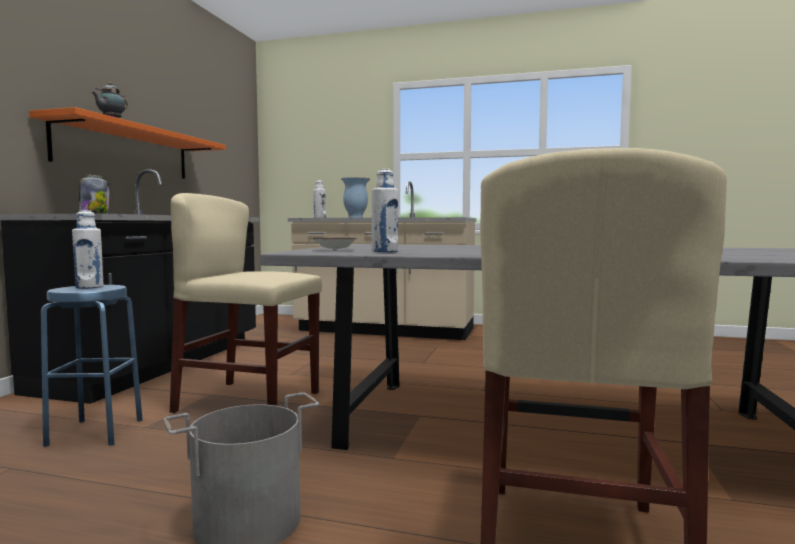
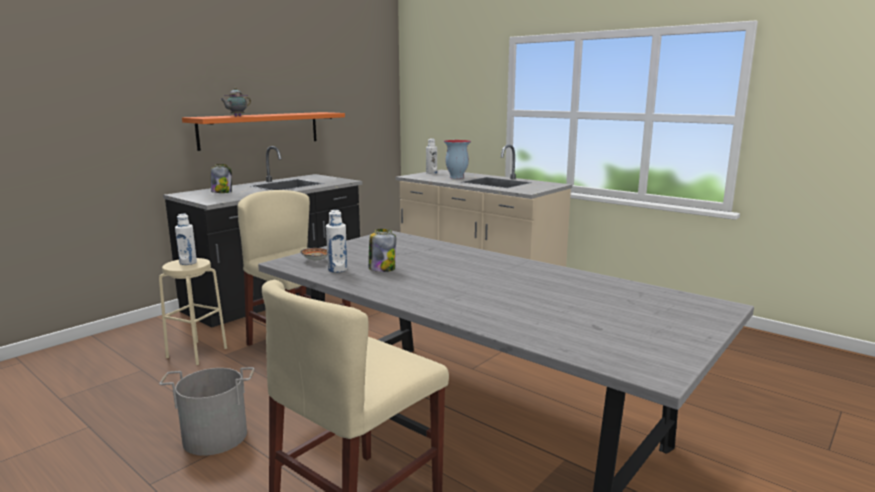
camera: 25 degrees right, 10 degrees up
(96, 432) = (197, 352): blue stool -> beige stool
(434, 250) = (382, 269): none -> jar

